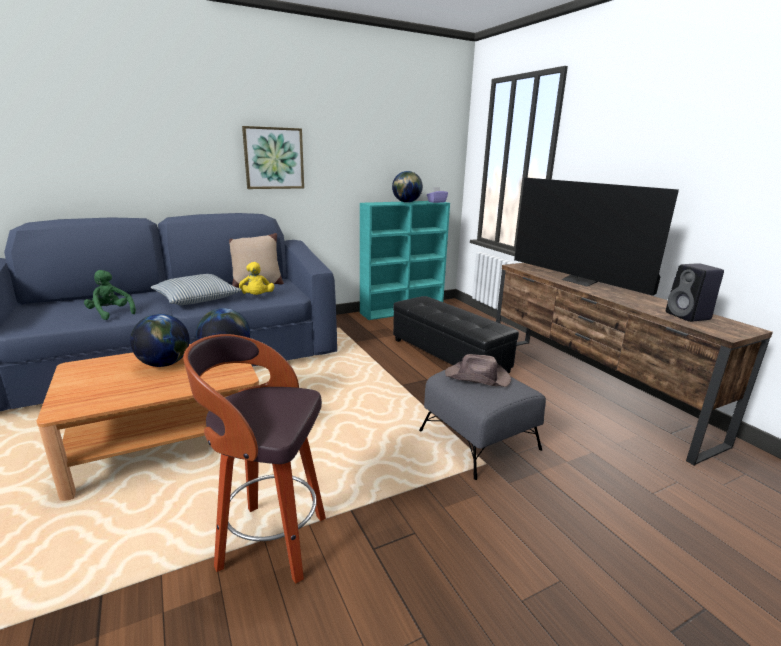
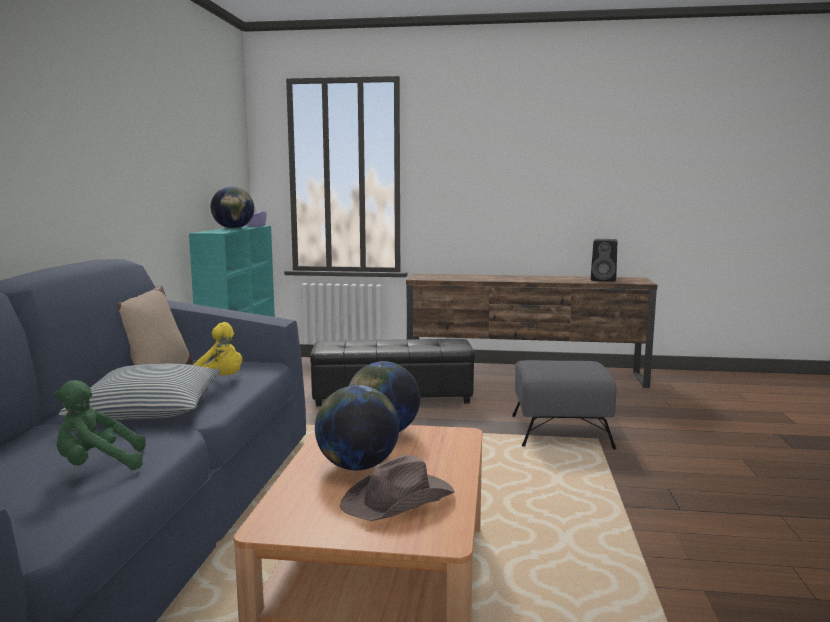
camera: 55 degrees left, 10 degrees down
(270, 542) = (646, 553): stool -> none
(274, 158) = (104, 168): picture -> none
(478, 377) = (557, 365): brown hat -> brown hat (399, 500)
(580, 281) = (493, 277): television -> none

